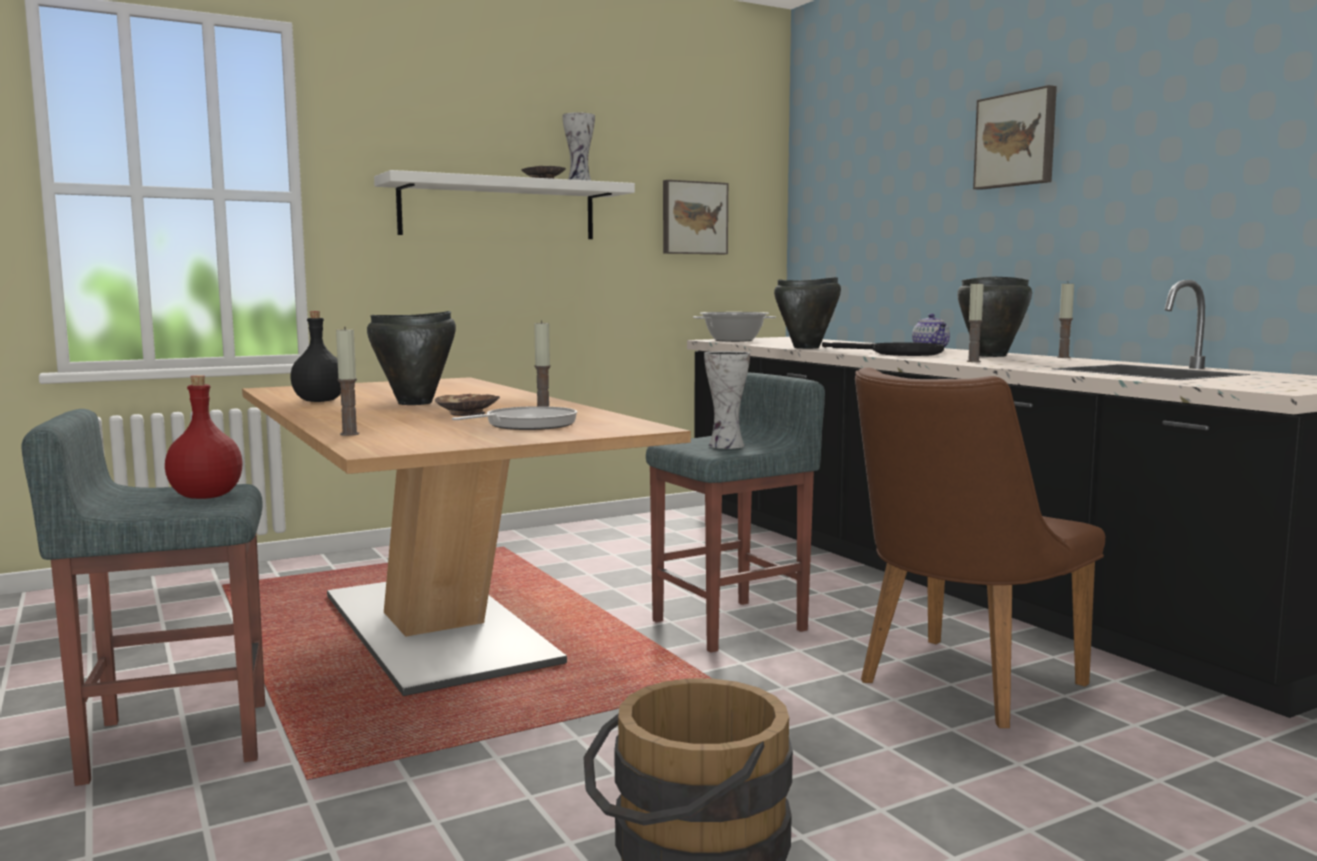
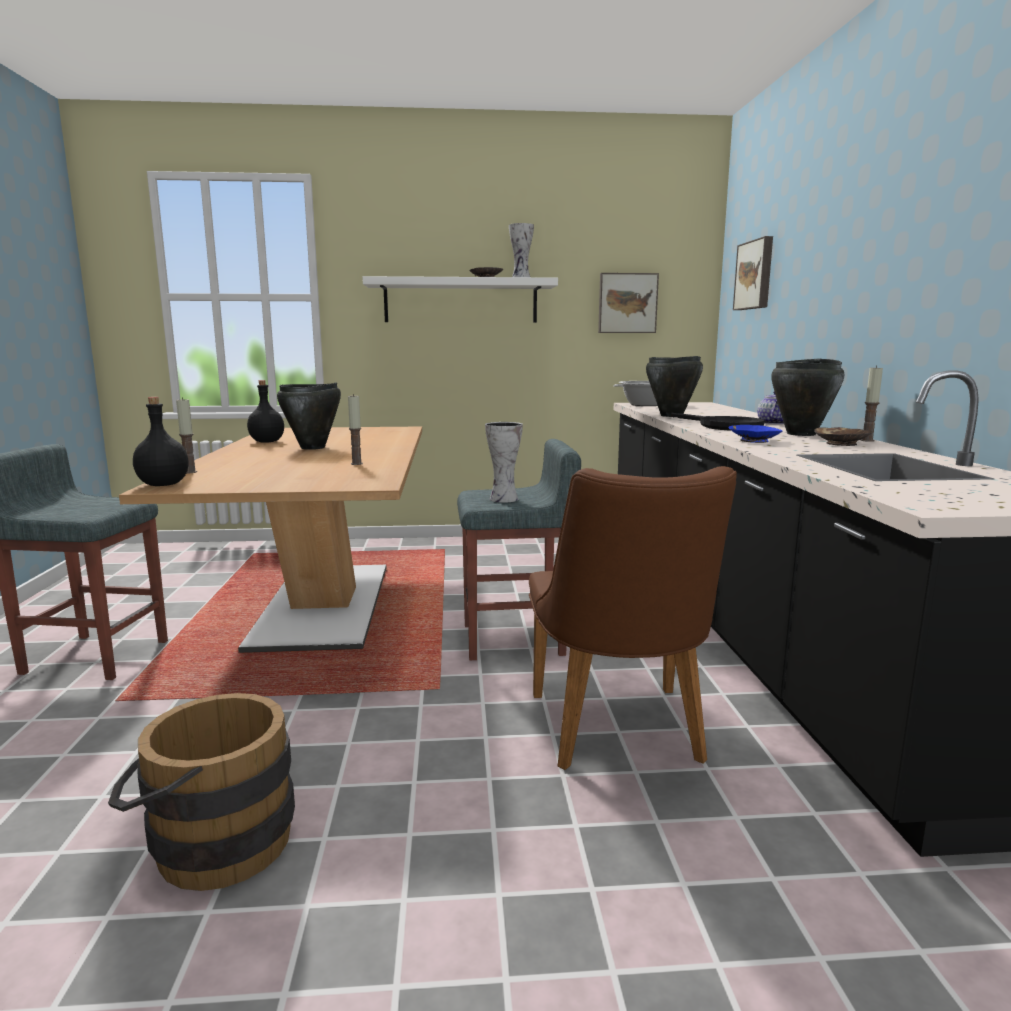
camera: 25 degrees right, 5 degrees up
(205, 496) = (99, 507): red bottle -> none
(369, 447) = (162, 484): none -> black bottle
(468, 413) = (312, 459): brown bowl -> brown bowl (841, 443)
(526, 425) = (311, 474): frying pan -> none
(957, 686) = (620, 735): brown chair -> brown chair turned 75 degrees counterclockwise
(973, 361) = (753, 440): candle -> blue bowl
(1017, 140) = (861, 223): picture -> picture (755, 275)

